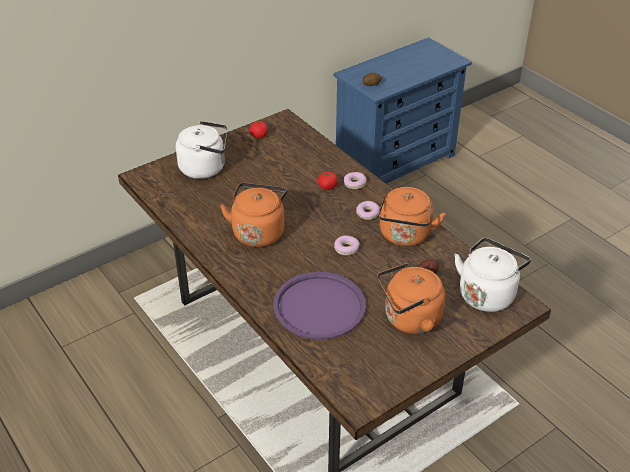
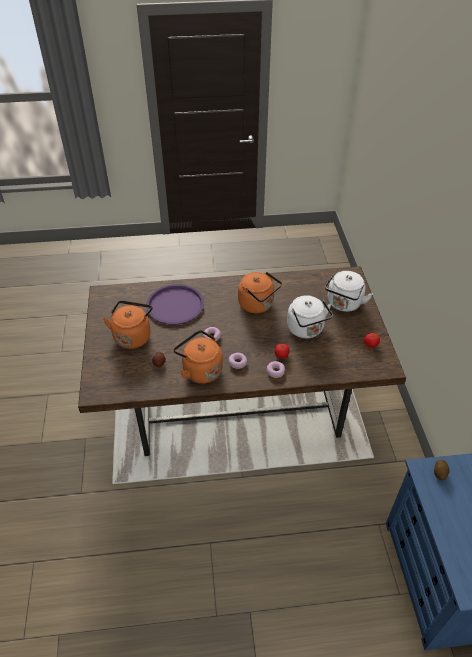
camera: 120 degrees right, 5 degrees up
(487, 293) = (118, 382): white kettle -> white kettle (306, 330)

